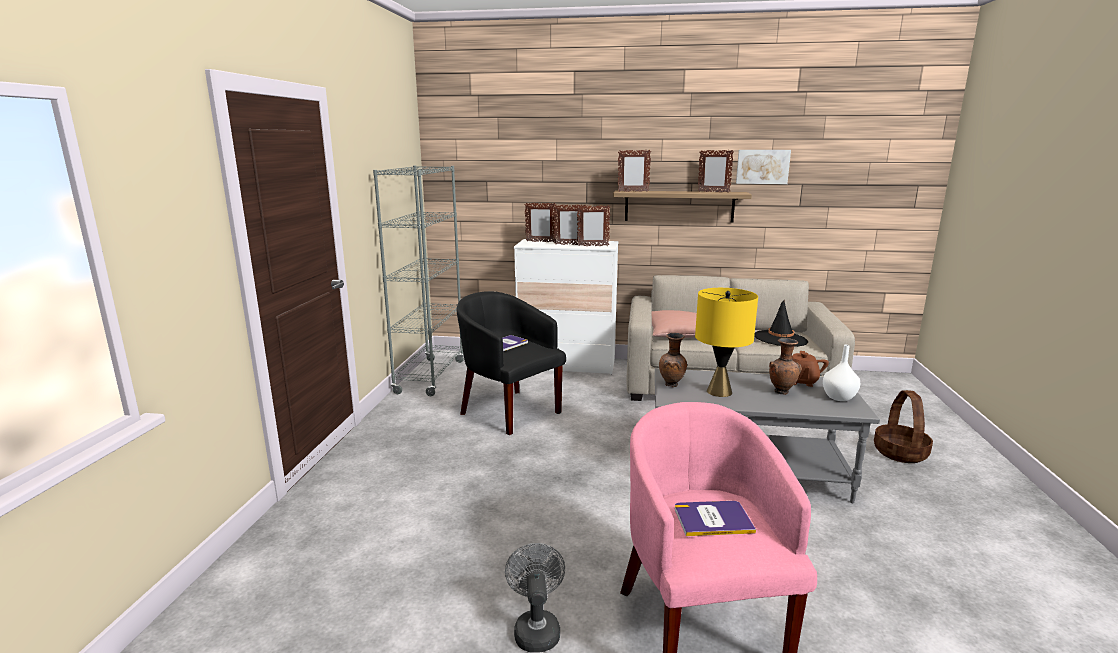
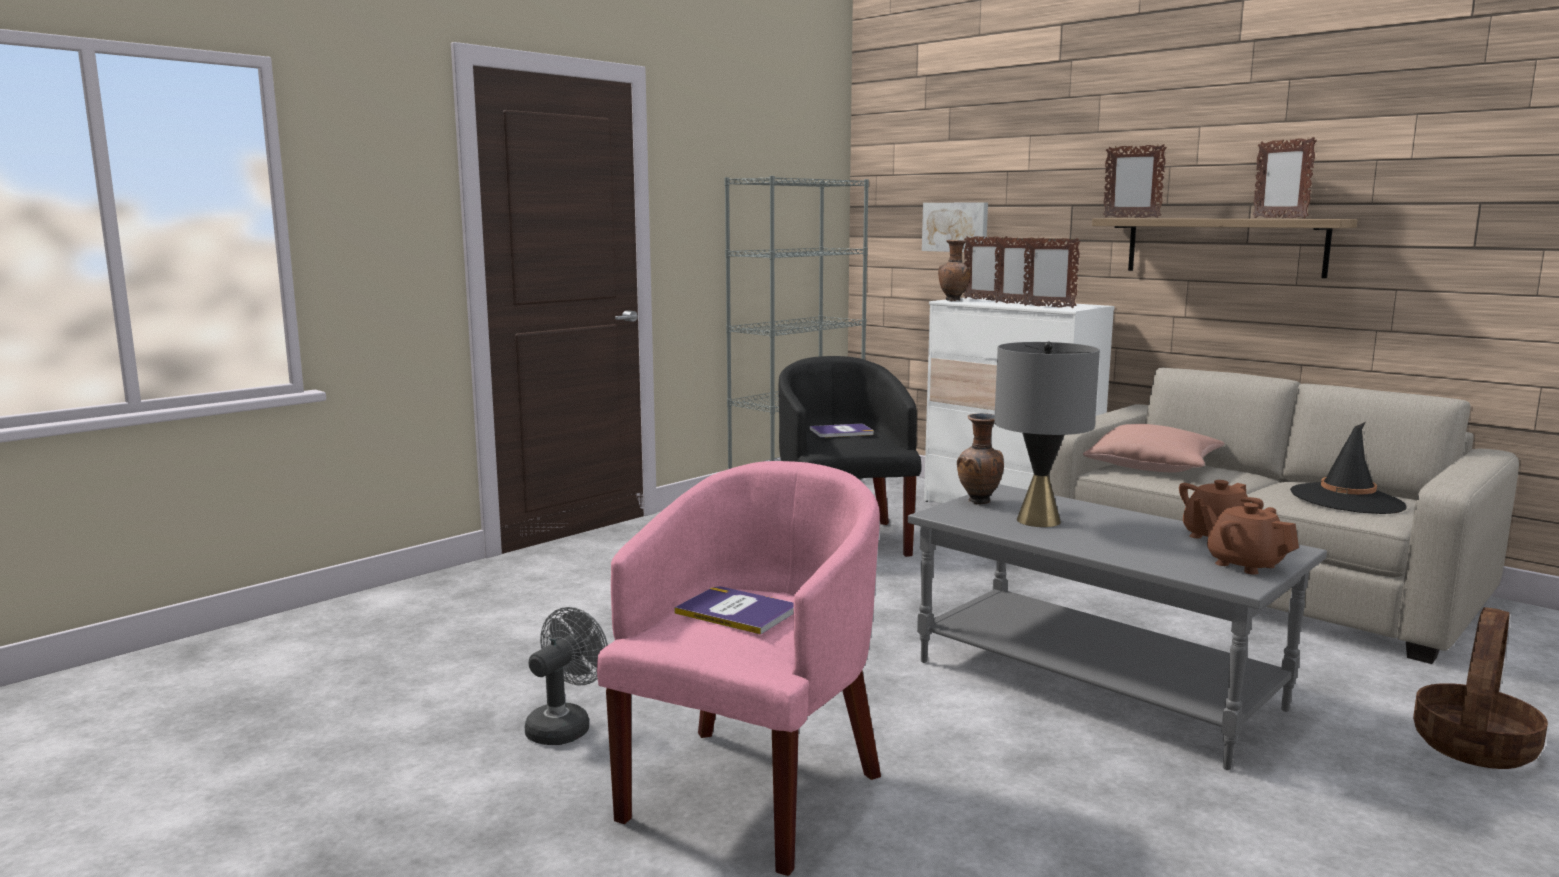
camera: 35 degrees right, 5 degrees down
(719, 391) = (1039, 520): yellow table lamp -> grey table lamp
(762, 166) = (1390, 169): picture -> picture (956, 227)
(781, 392) = (1148, 540): brown vase -> brown vase (954, 300)
(839, 397) = (1244, 564): white vase -> brown teapot

